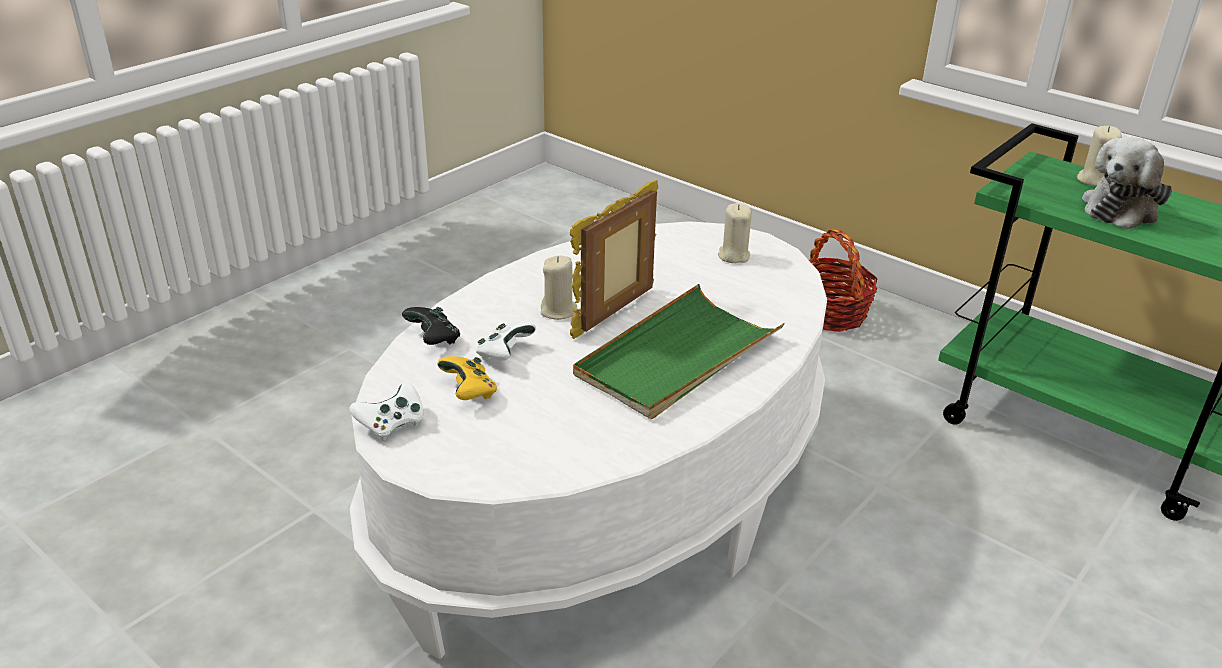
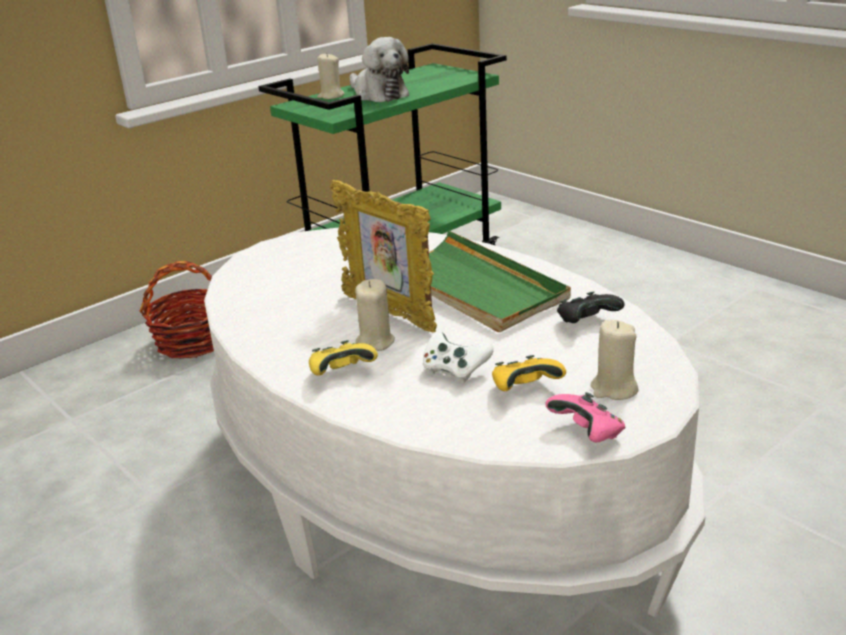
camera: 80 degrees left, 5 degrees down
(391, 425) = (587, 434): white game controller -> pink game controller
(434, 339) = (416, 416): black game controller -> black game controller (587, 322)
(505, 300) = (342, 373): none -> yellow game controller
(733, 256) = (298, 257): beige candle -> beige candle (613, 389)

